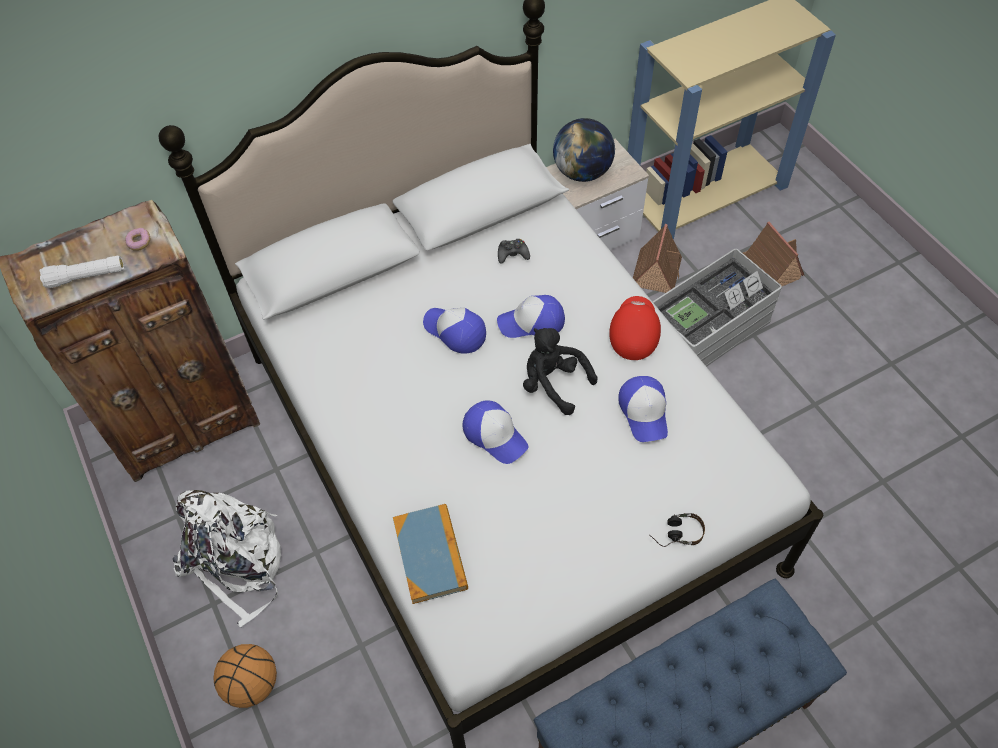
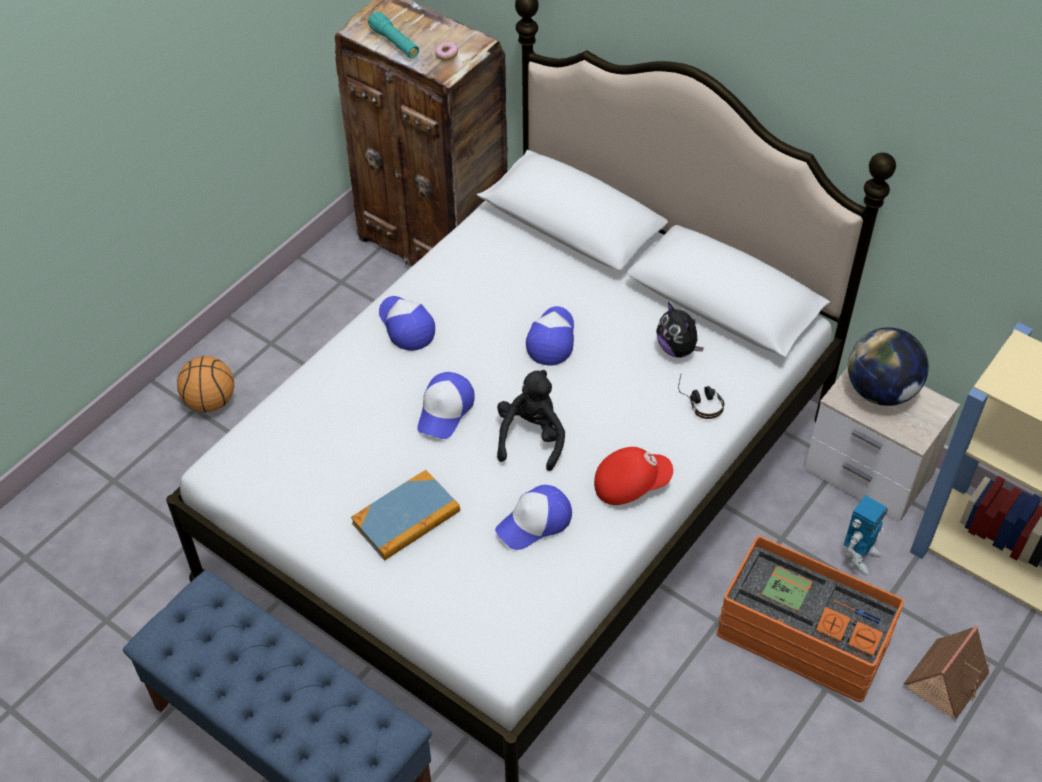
camera: 65 degrees right, 5 degrees down
(86, 277) = (394, 43): white flashlight -> turquoise flashlight
(236, 562) = (315, 341): white backpack -> none
(430, 555) = (299, 408): book -> book (406, 518)
(512, 254) = (677, 349): black game controller -> plush toy
(532, 322) = (597, 394): cap -> cap (406, 326)
(656, 271) = (859, 556): toy house -> toy robot
(675, 533) = (403, 590): headphones -> headphones (700, 400)
(706, 328) = (804, 634): grey storage box -> orange storage box

